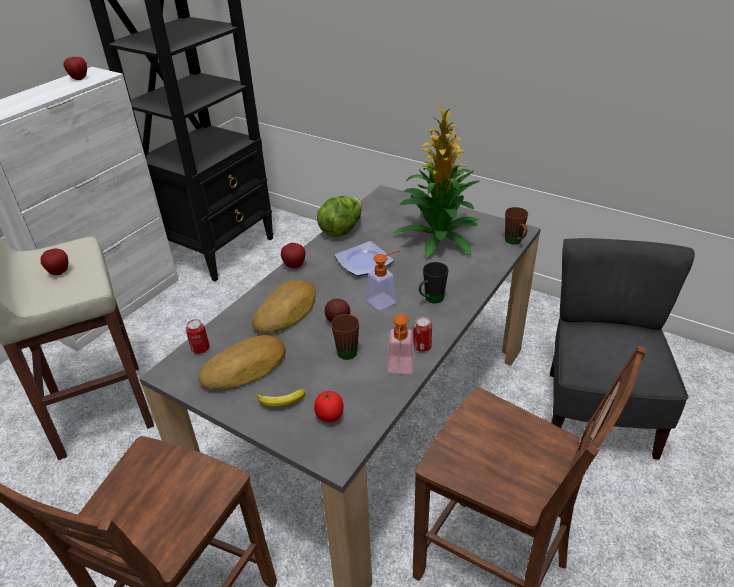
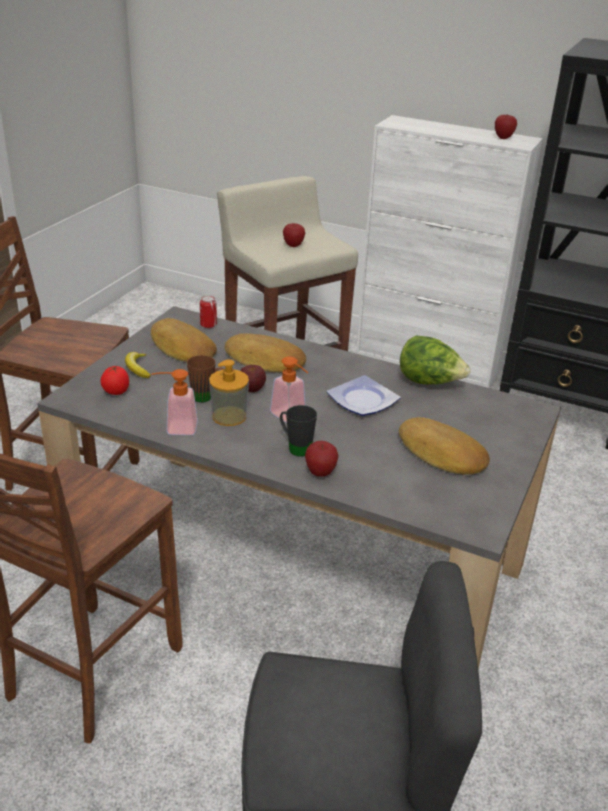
camera: 80 degrees right, 5 degrees down
(294, 266) = (344, 358): apple -> apple (320, 473)
(382, 335) = (229, 416): none -> soap dispenser
(422, 346) = (211, 441): can -> none
(438, 235) = (441, 454): potted plant -> bread
(515, 242) = (447, 523): brown mug -> none

